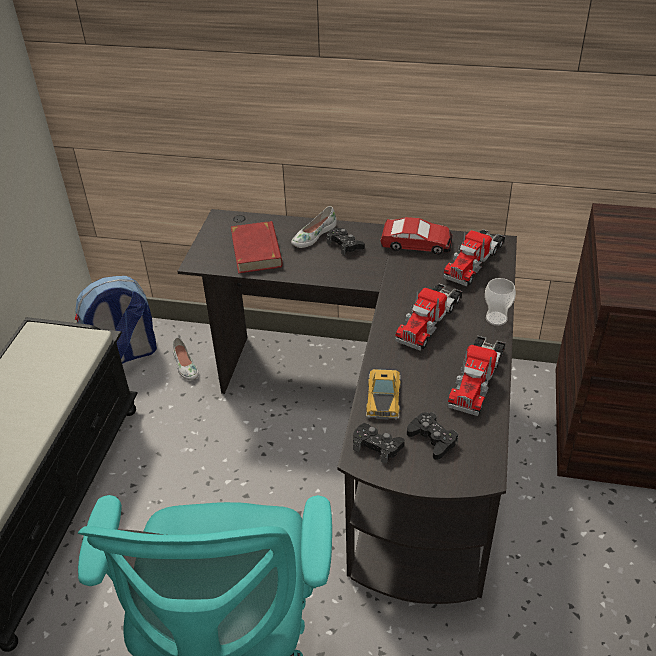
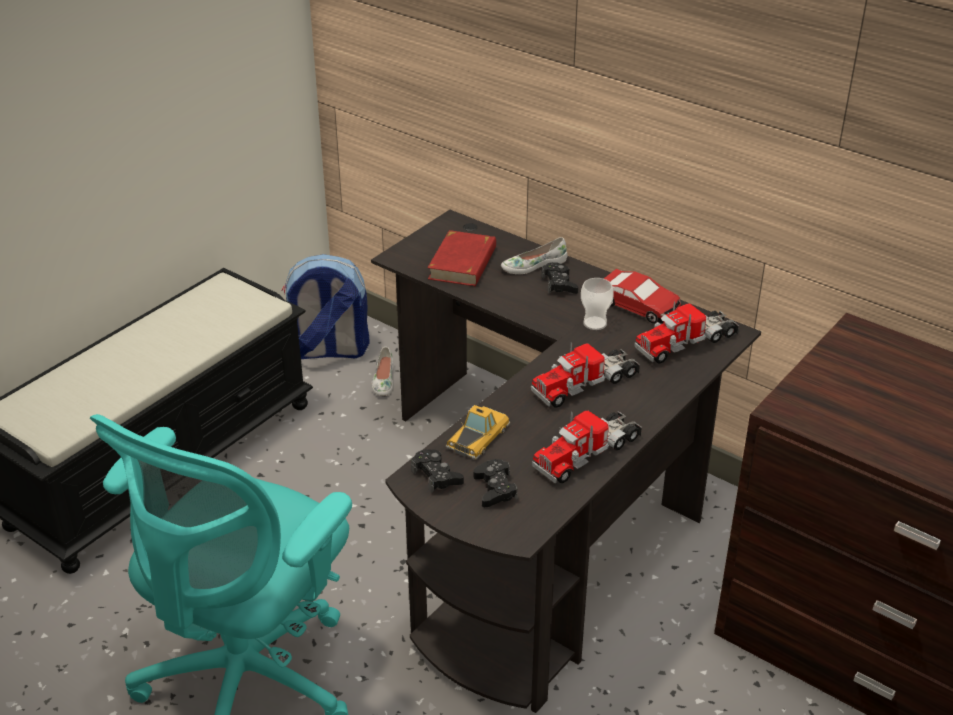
camera: 25 degrees right, 5 degrees down
(496, 318) = (660, 404): cup -> cup (595, 323)

